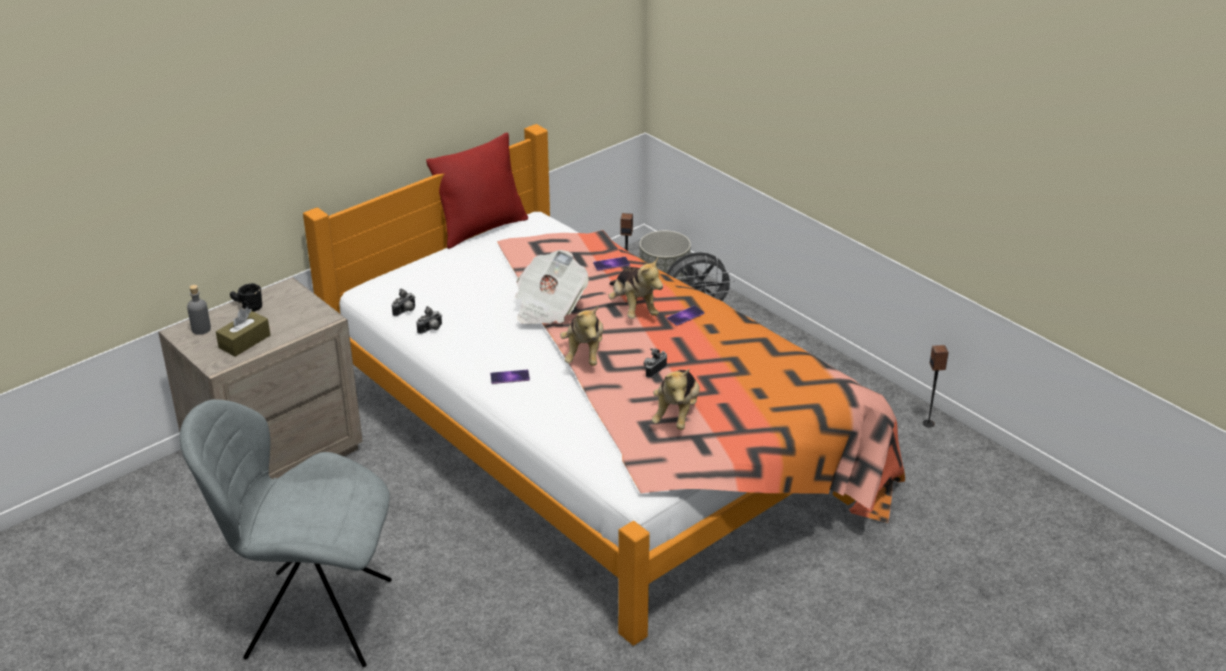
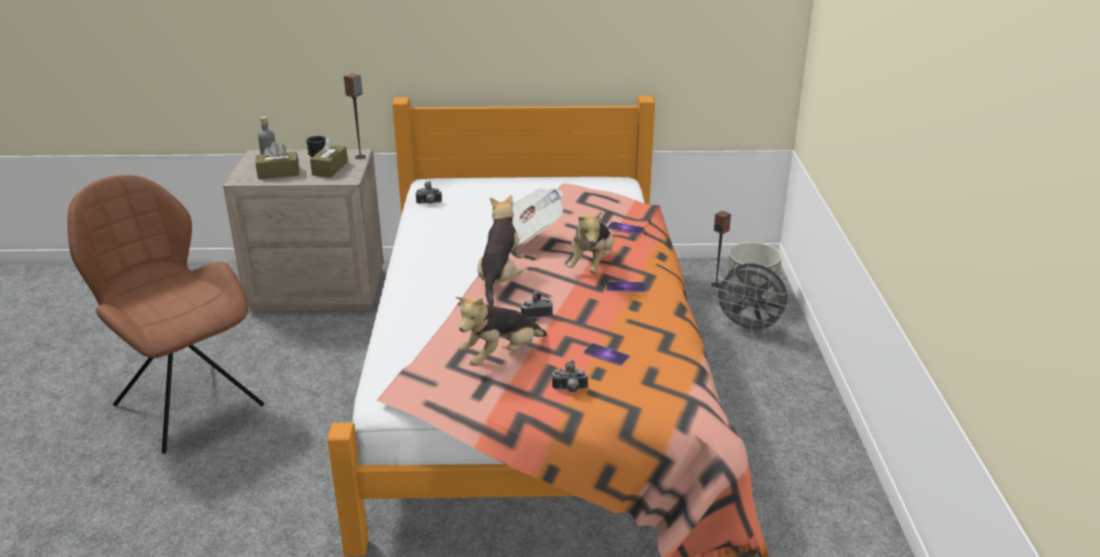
camera: 40 degrees right, 5 degrees down
(288, 315) = (330, 168): none -> brown tissue box
(313, 618) = (186, 403): grey chair -> brown chair
(431, 330) = (426, 221): camera -> camera (570, 390)
(481, 228) = (569, 173): red pillow -> none
(510, 377) = (426, 273): phone -> phone (606, 354)
(584, 353) = (500, 279): plush toy -> plush toy turned 150 degrees clockwise
(928, 423) = (867, 523): speaker -> speaker (360, 157)

